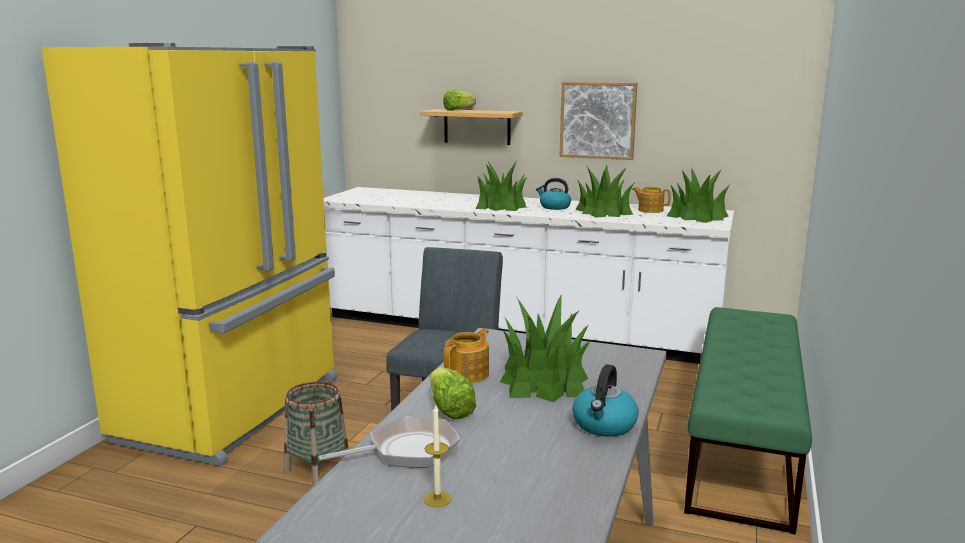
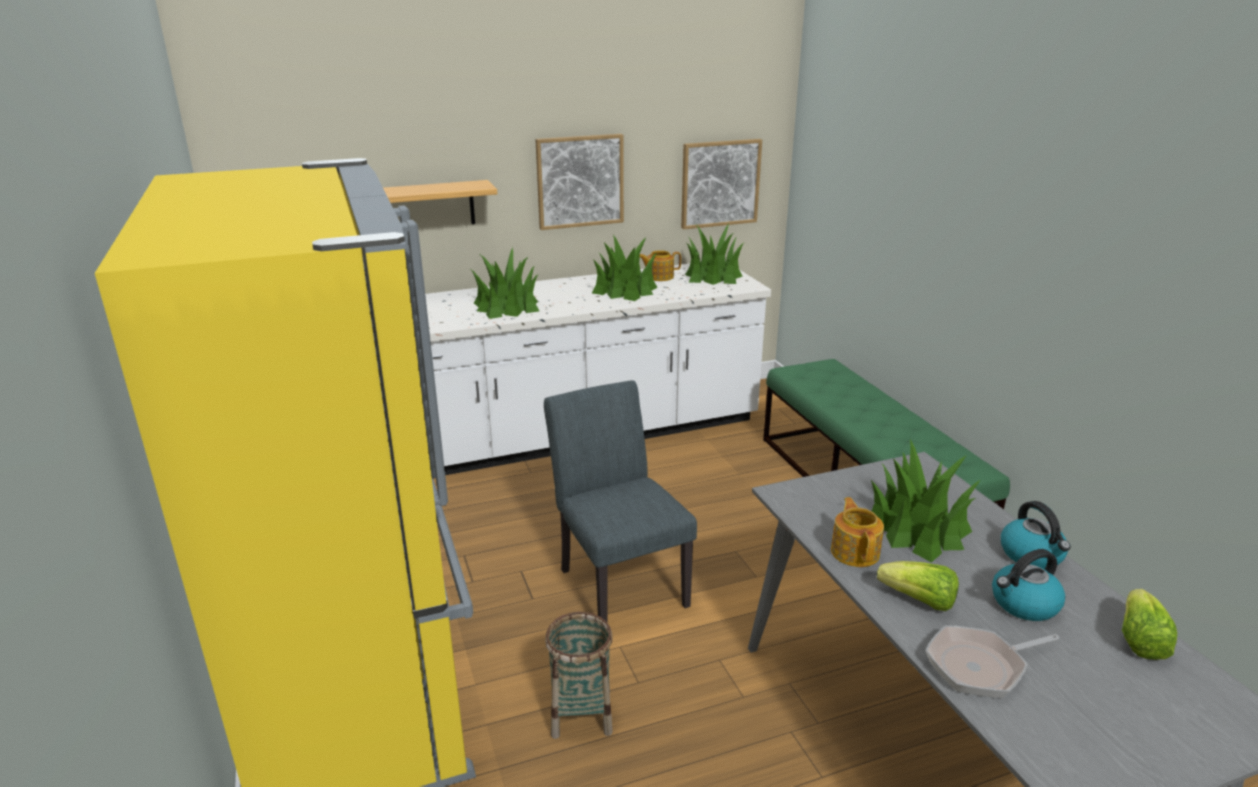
camera: 40 degrees left, 10 degrees up
(407, 450) = (980, 666): frying pan -> frying pan turned 135 degrees counterclockwise
(437, 499) = (1088, 700): candle -> none
(458, 110) = (408, 189): lettuce -> lettuce (1139, 640)
(554, 207) = (565, 294): kettle -> kettle (1023, 604)
(734, 136) = (720, 183): none -> picture

